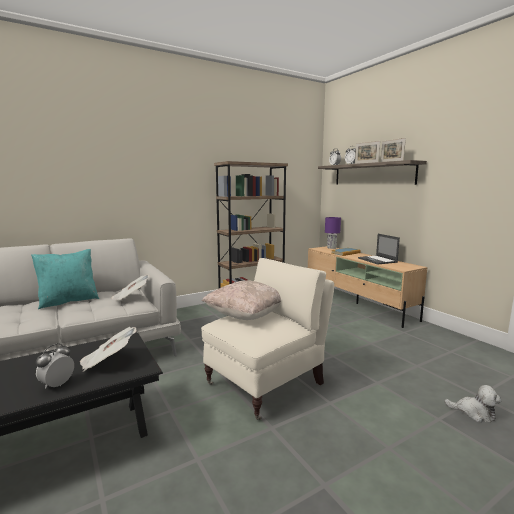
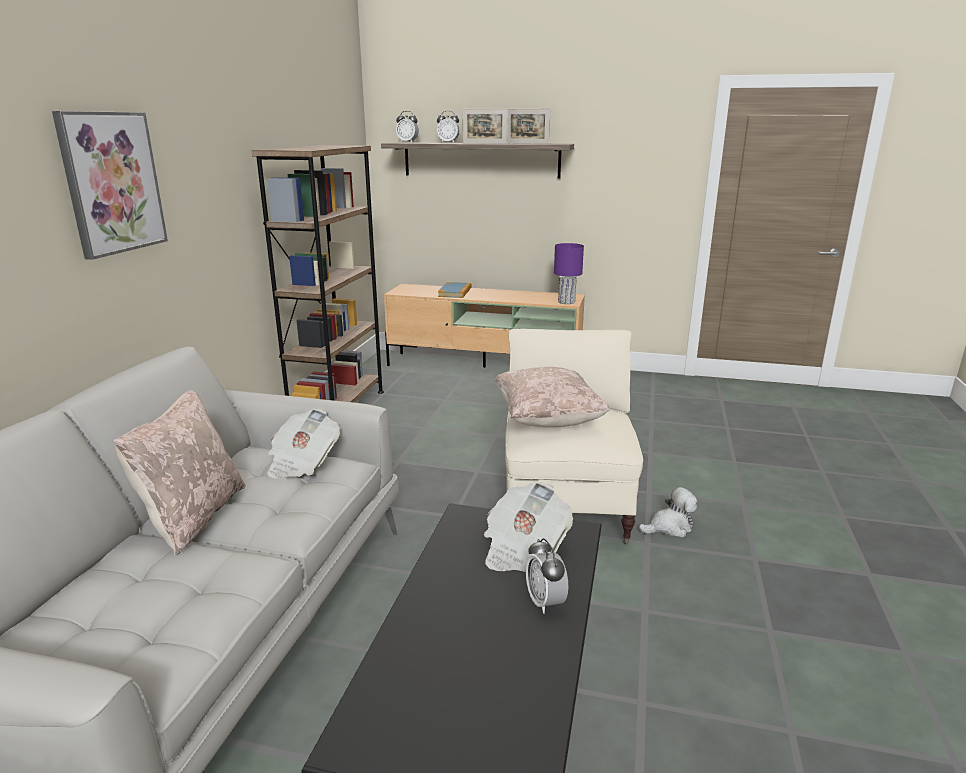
camera: 45 degrees left, 10 degrees up
(68, 301) = (192, 517): turquoise pillow -> beige pillow
(123, 169) = (112, 183): none -> picture
(331, 248) = (414, 286): purple table lamp -> purple table lamp (566, 302)
(377, 260) = (518, 296): laptop -> none
(474, 412) = (744, 444): plush toy -> plush toy (669, 527)

